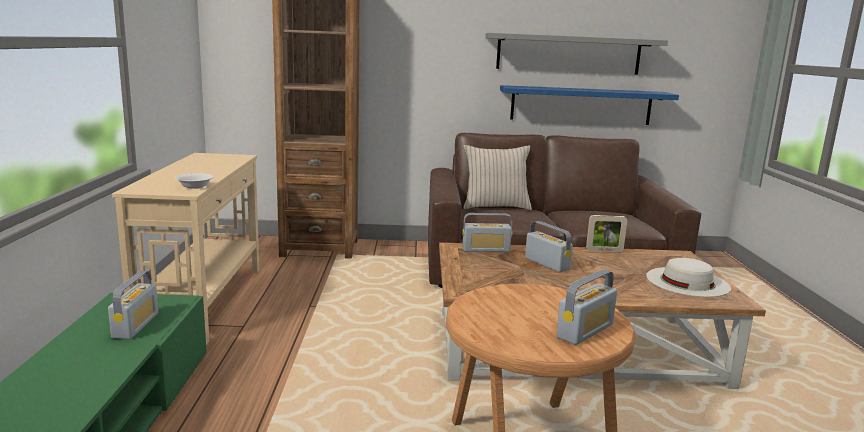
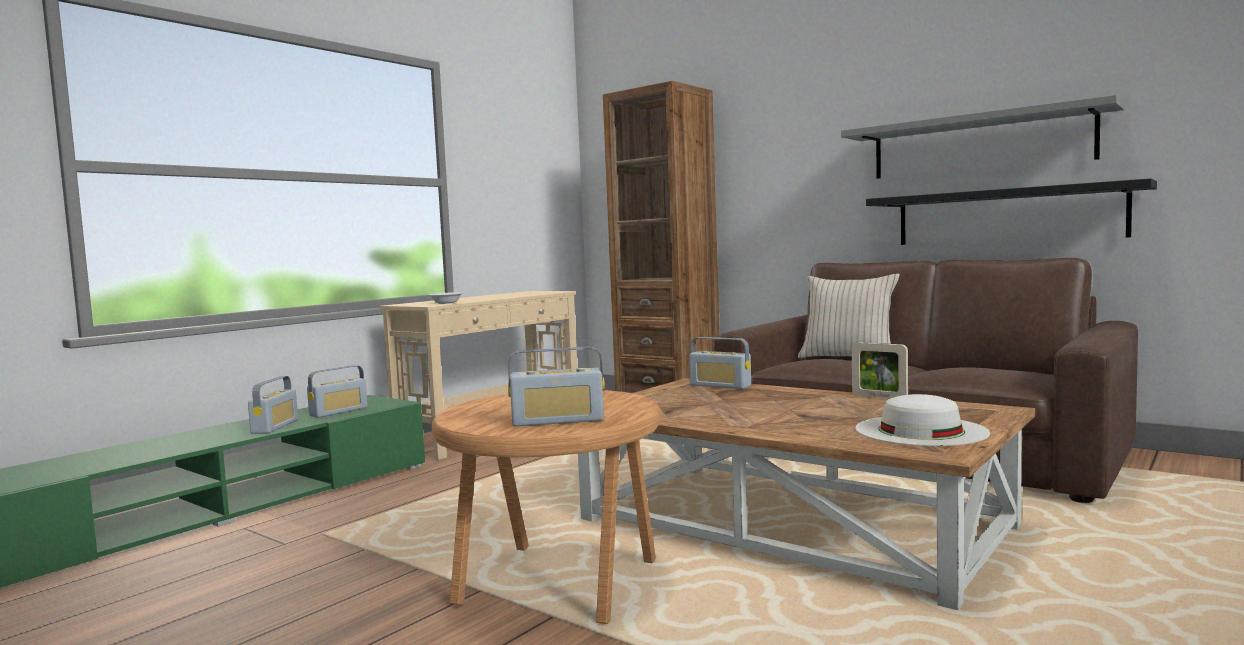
camera: 40 degrees right, 10 degrees down
(546, 264) = (760, 400): radio -> radio (275, 427)
(581, 105) = (1007, 216): blue shelf -> black shelf

